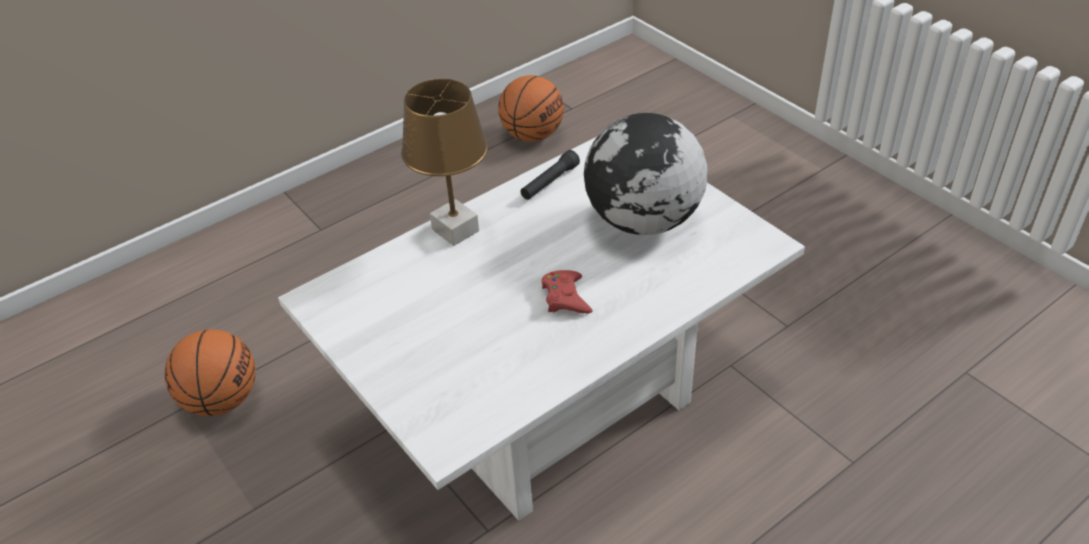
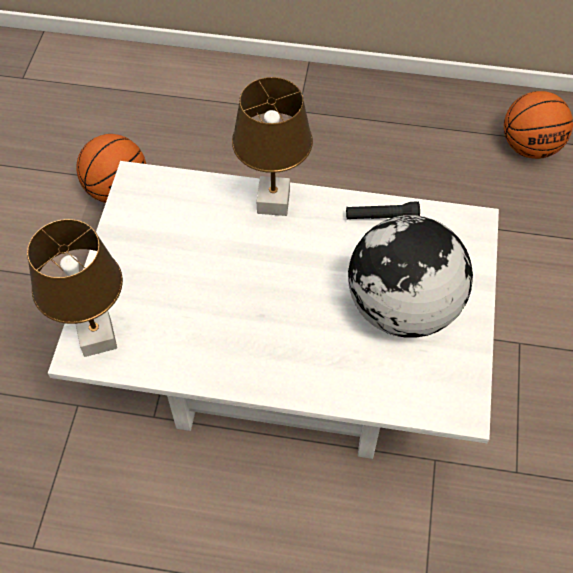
camera: 45 degrees right, 15 degrees up
(443, 422) = (97, 337): none -> brown table lamp
(565, 297) = (272, 319): red game controller -> none

